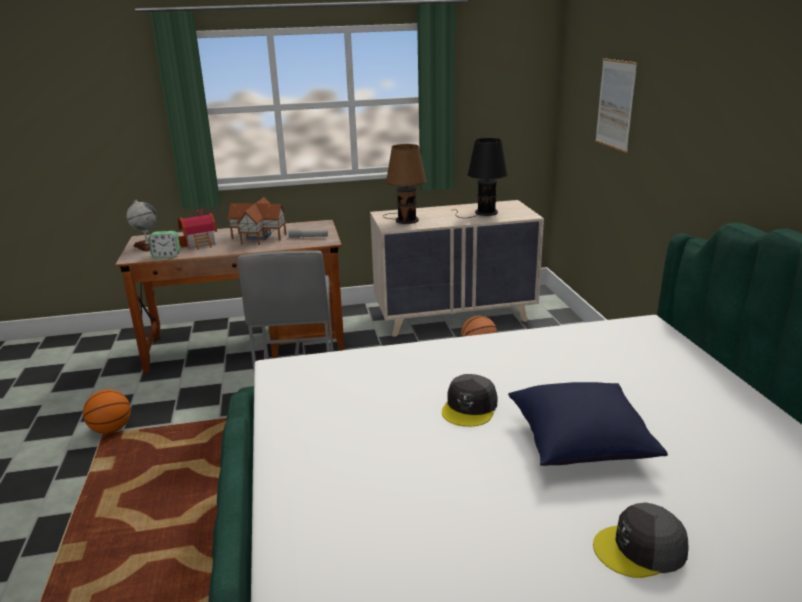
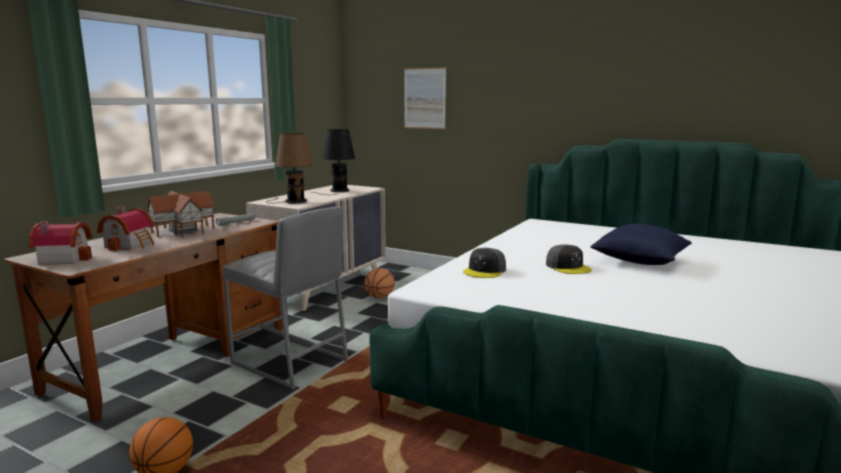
camera: 50 degrees left, 10 degrees down
(147, 246) = (64, 259): globe -> toy house
(166, 255) = (118, 258): alarm clock -> none
(640, 549) = (743, 277): grey cap -> grey cap (485, 271)

